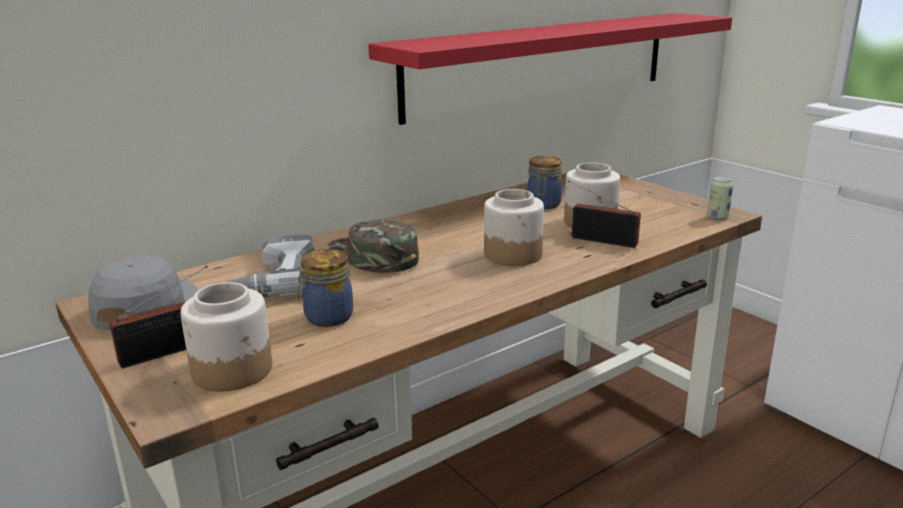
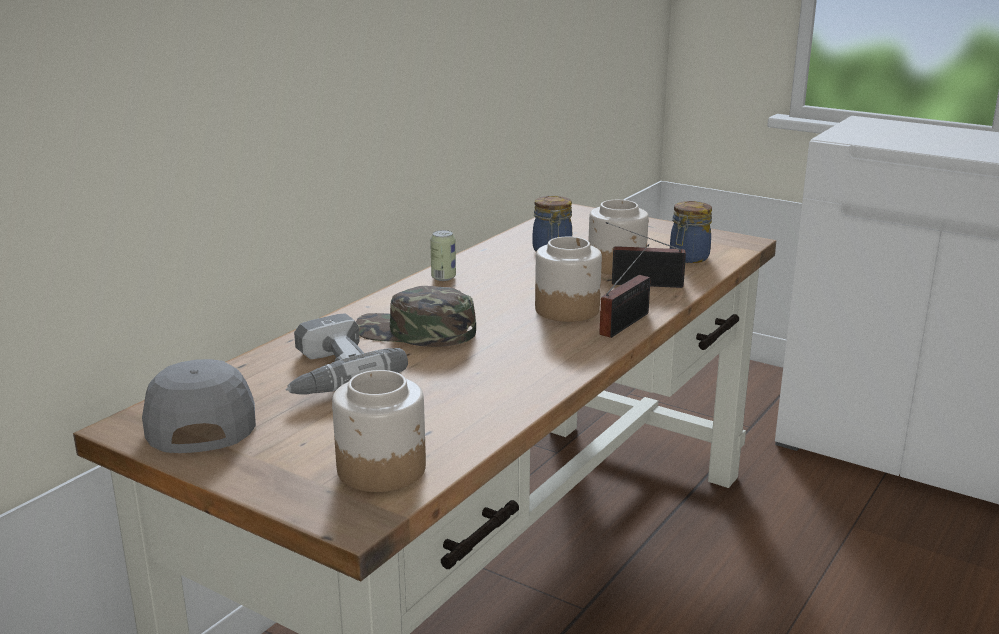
camera: 20 degrees left, 0 degrees up
(171, 351) = (289, 462): radio -> radio (627, 322)
(327, 318) = (430, 401): jar -> jar (688, 258)
(543, 63) = (519, 88): red shelf -> none
(717, 217) = (737, 247): can -> can (443, 278)

